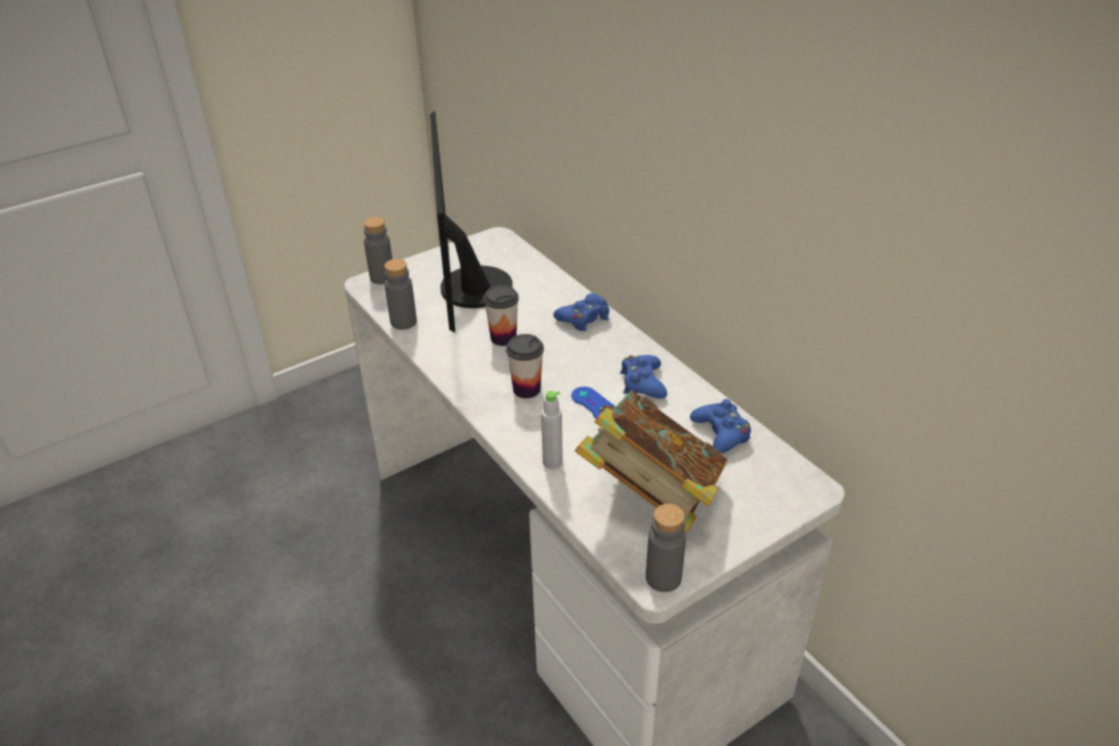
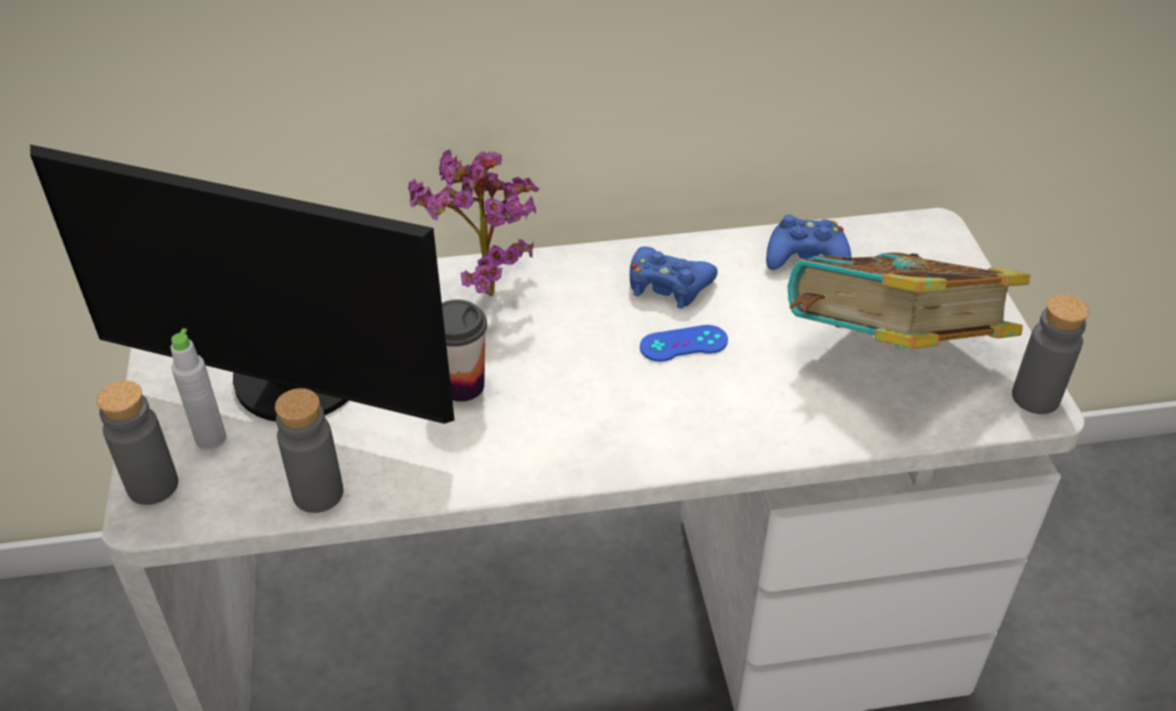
camera: 65 degrees left, 5 degrees up
(526, 389) = (606, 400): cup -> none
(552, 463) = (782, 426): grey bottle -> grey bottle (211, 439)
(584, 318) = (481, 287): blue game controller -> potted plant

